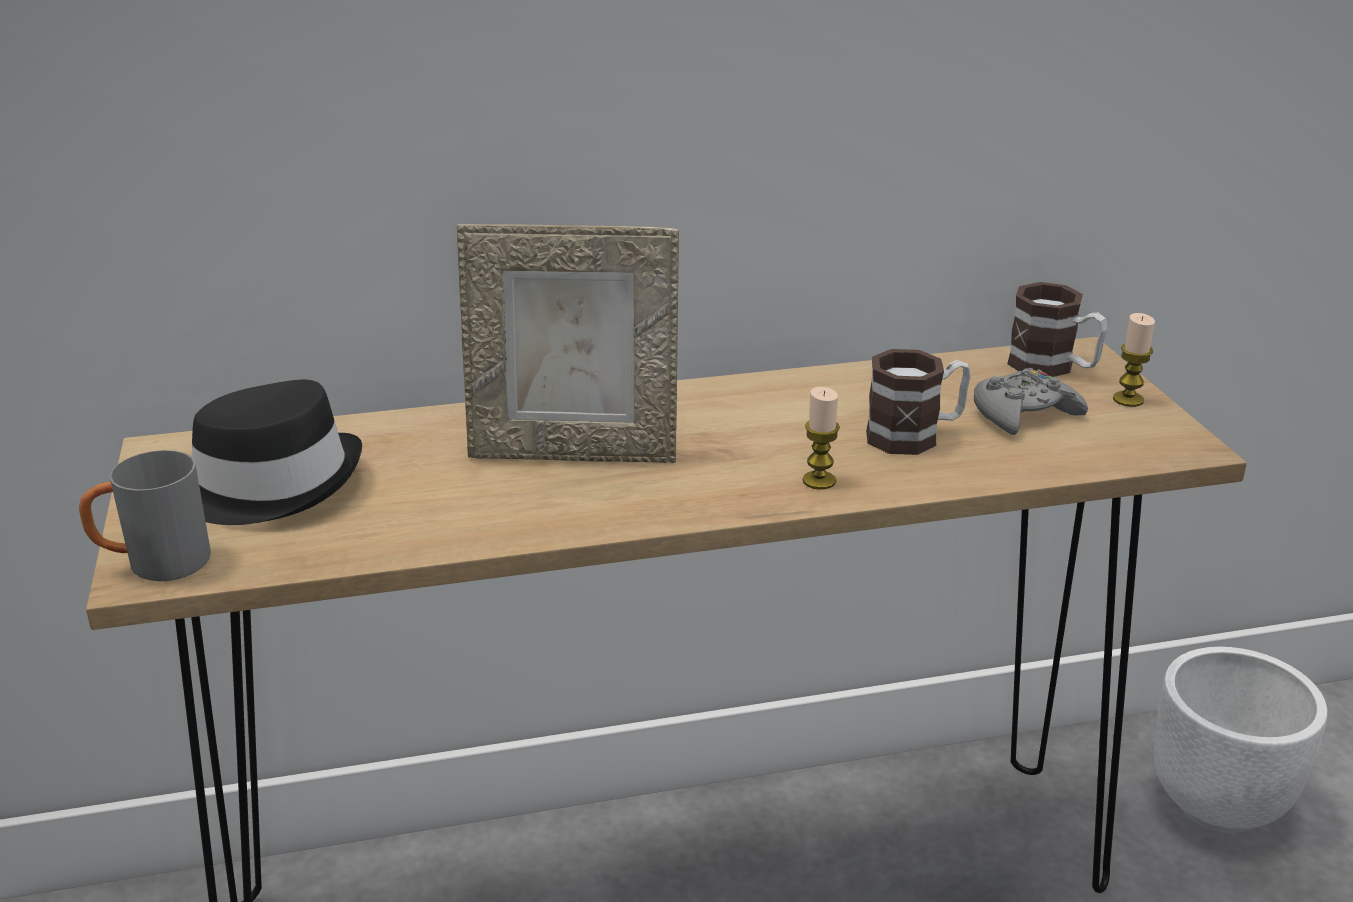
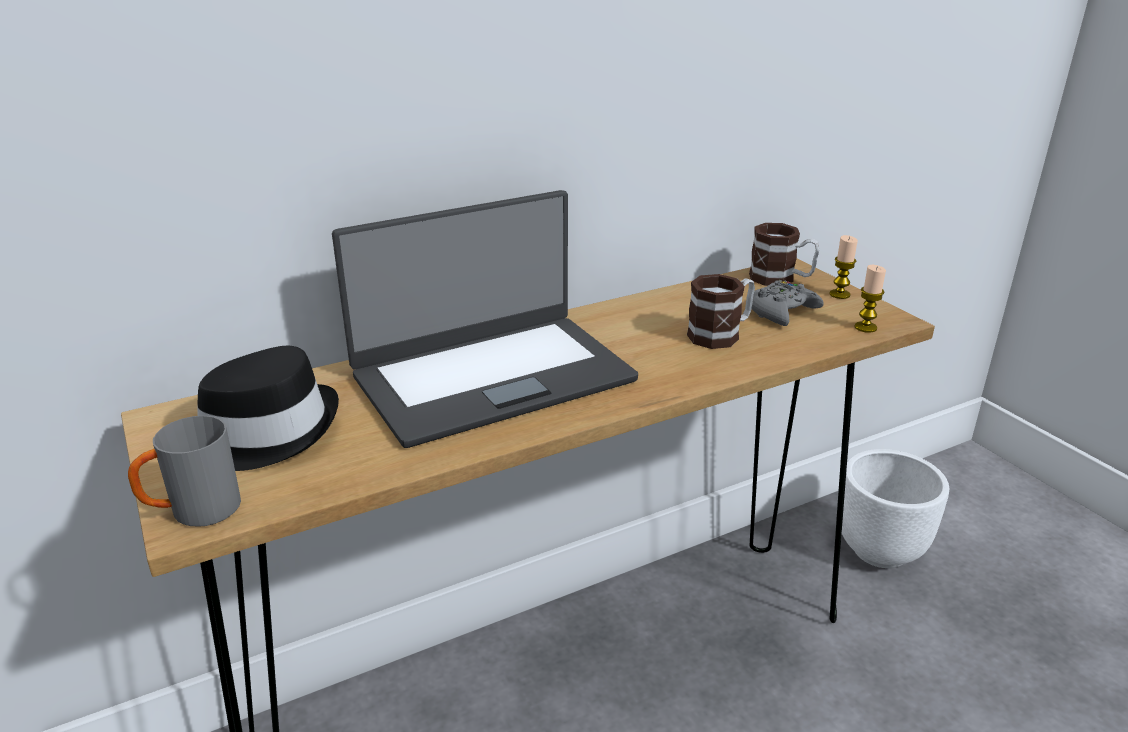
camera: 15 degrees left, 0 degrees up
(574, 452) = (491, 376): picture frame -> laptop
(819, 481) = (676, 374): candle -> candle (865, 327)

